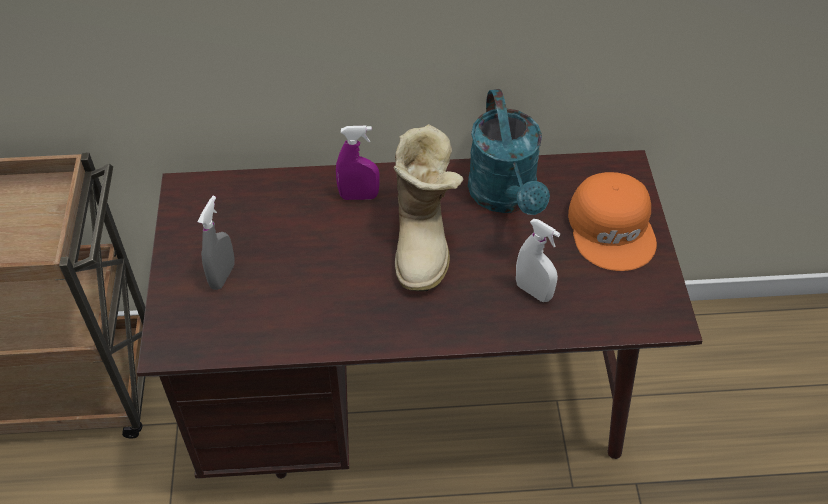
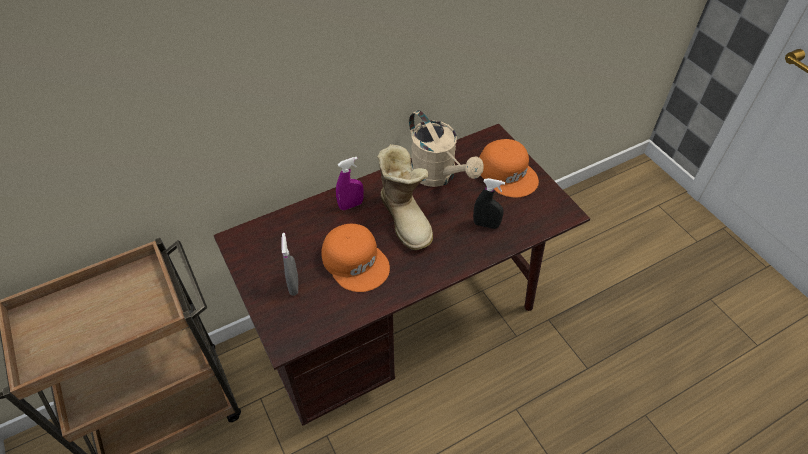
camera: 25 degrees left, 0 degrees up
(320, 275) = (356, 261): none -> orange cap
(506, 197) = (438, 176): turquoise watering can -> beige watering can
(533, 291) = (486, 224): white spray bottle -> black spray bottle

